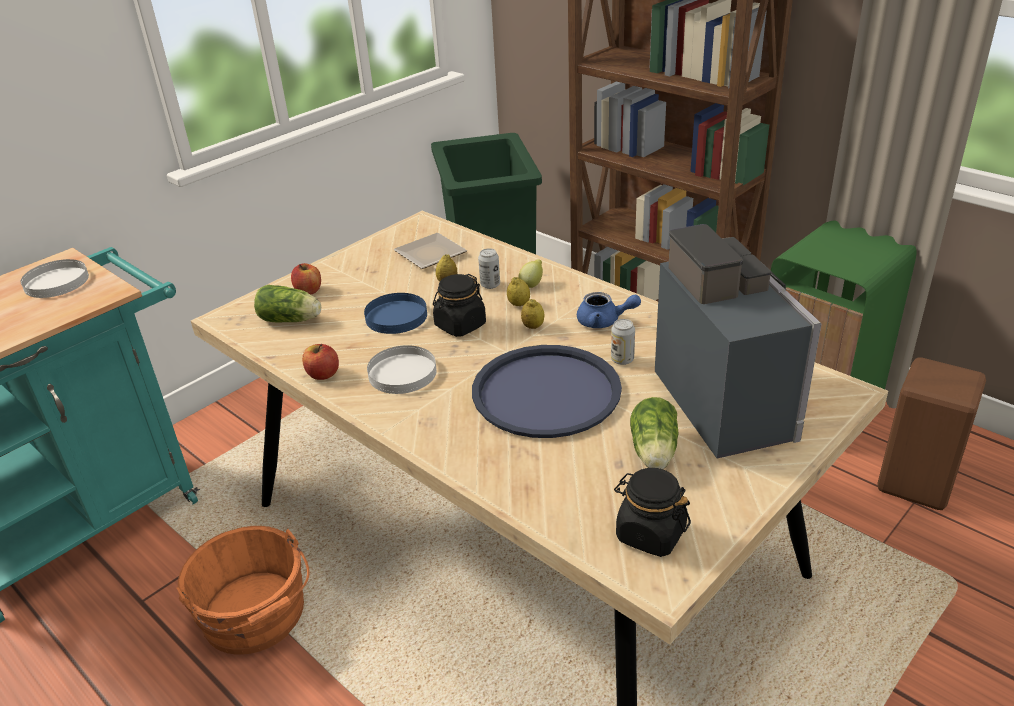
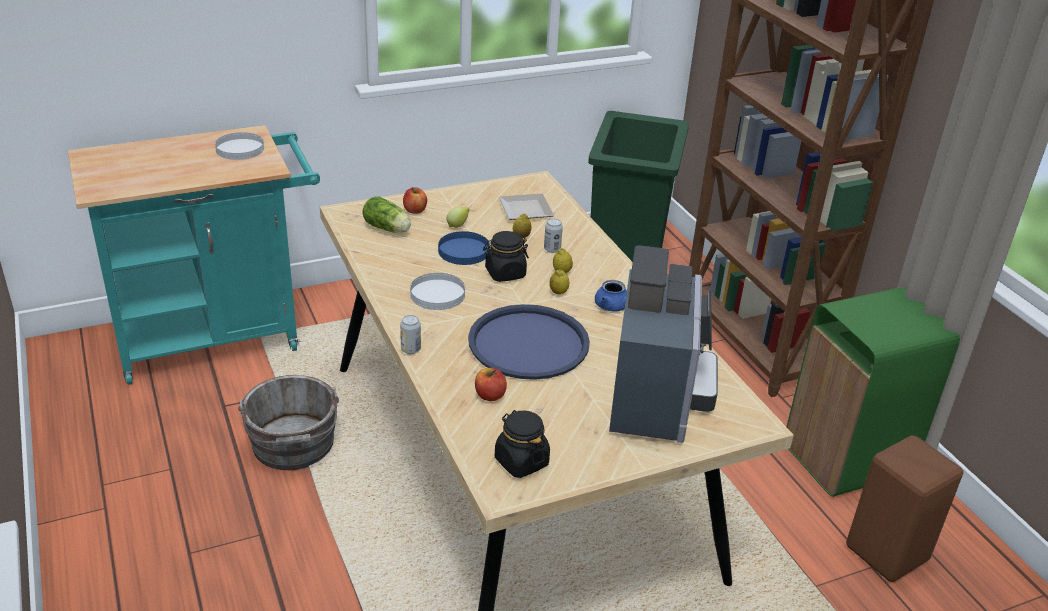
camera: 20 degrees right, 0 degrees up
(257, 617) = (293, 446): orange bucket -> grey bucket
(323, 374) = (382, 276): apple -> apple (490, 395)
(532, 285) = (584, 259): lemon -> lemon (458, 225)
(622, 359) = (605, 339): can -> can (410, 349)
(654, 453) = (570, 412): lettuce -> none

